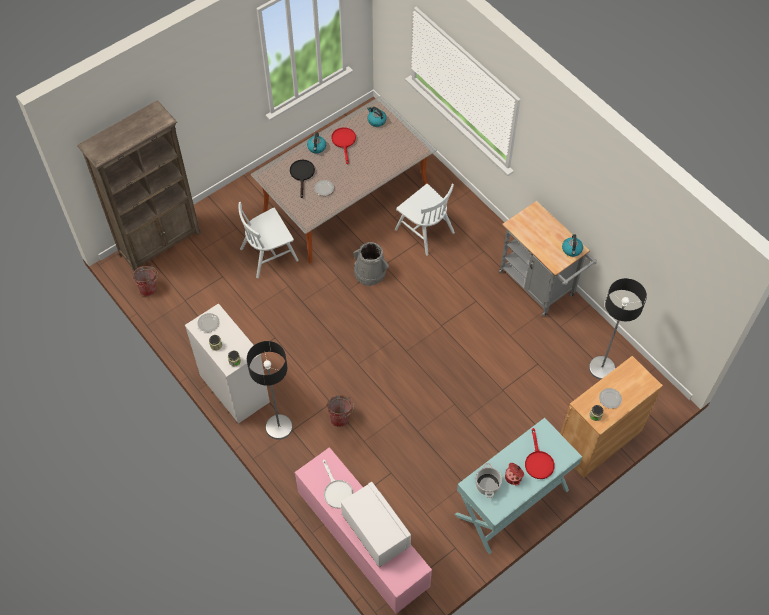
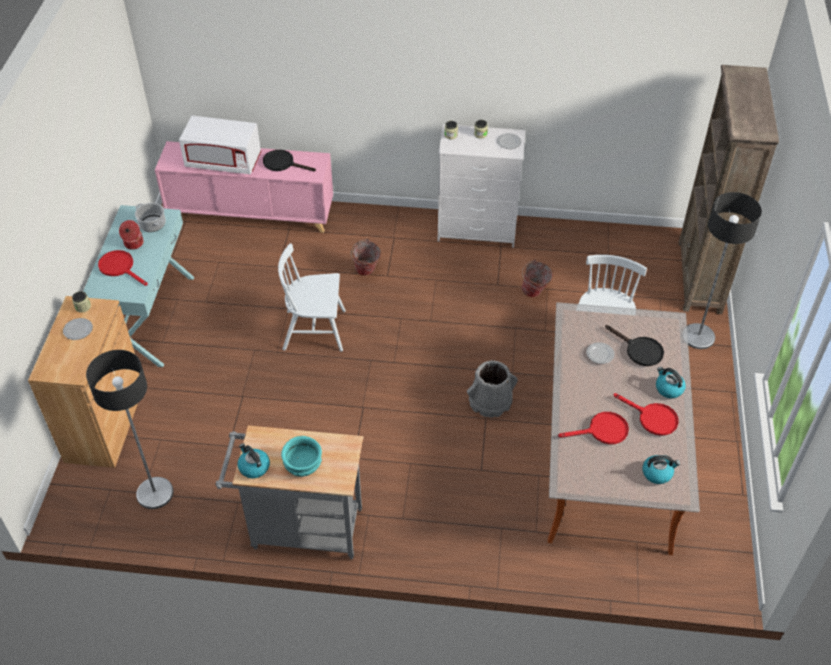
camera: 135 degrees right, 10 degrees down
(149, 287) = (650, 241): bucket -> bucket (534, 294)
(279, 427) = (407, 232): floor lamp -> floor lamp (698, 337)
(336, 491) = (282, 163): white frying pan -> black frying pan
(375, 155) = (602, 431): none -> red frying pan
(424, 231) = (490, 487): white chair -> white chair (315, 330)
(546, 231) = (303, 465): none -> turquoise bowl

